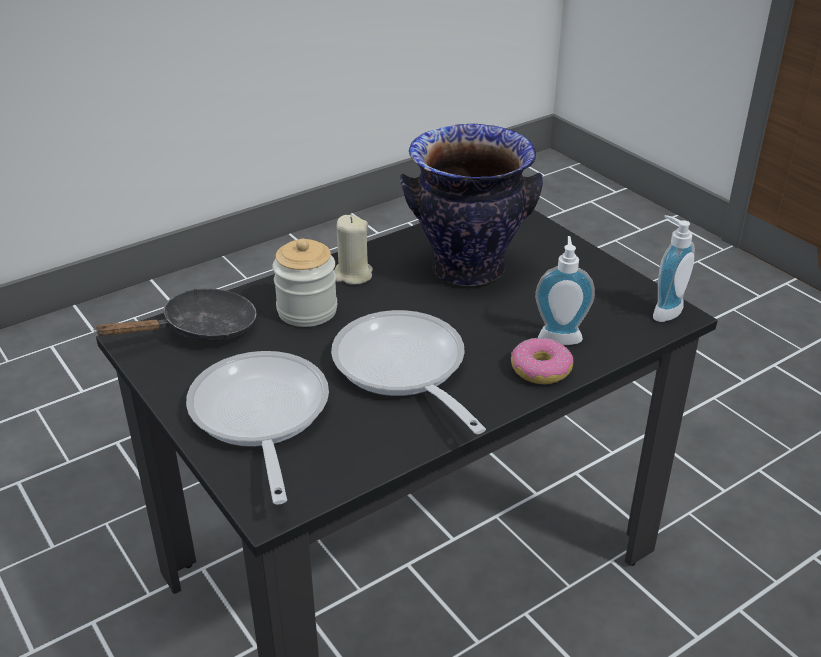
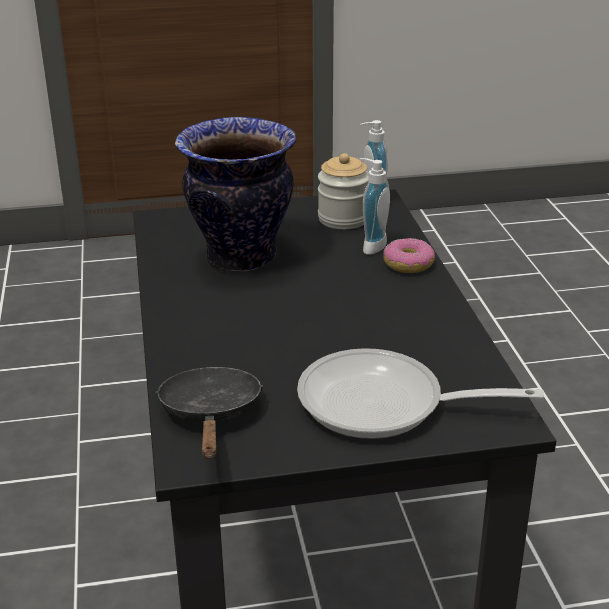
camera: 65 degrees left, 5 degrees down
(307, 311) = (232, 347): jar -> jar (343, 219)
(352, 275) = (194, 311): beige candle -> none
(403, 370) = (365, 320): frying pan -> none

